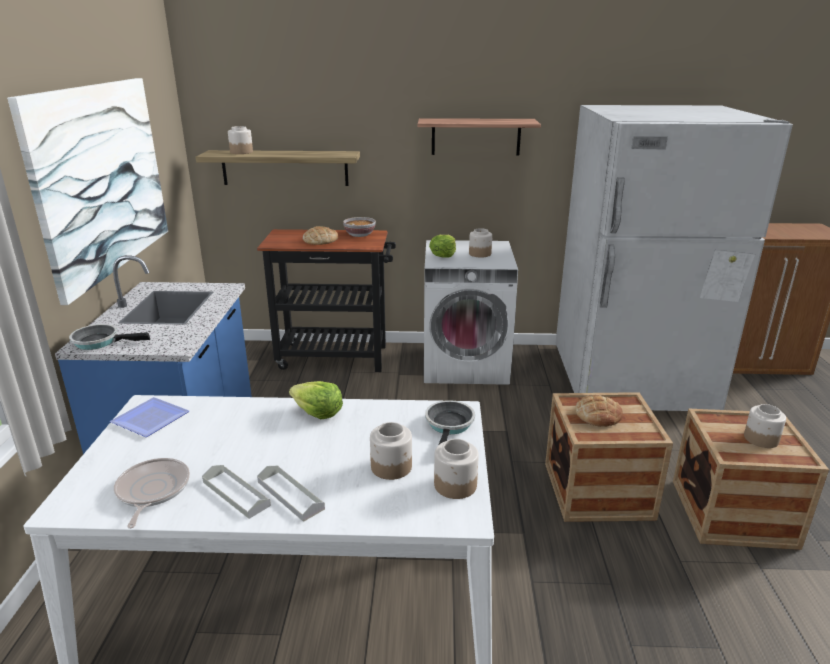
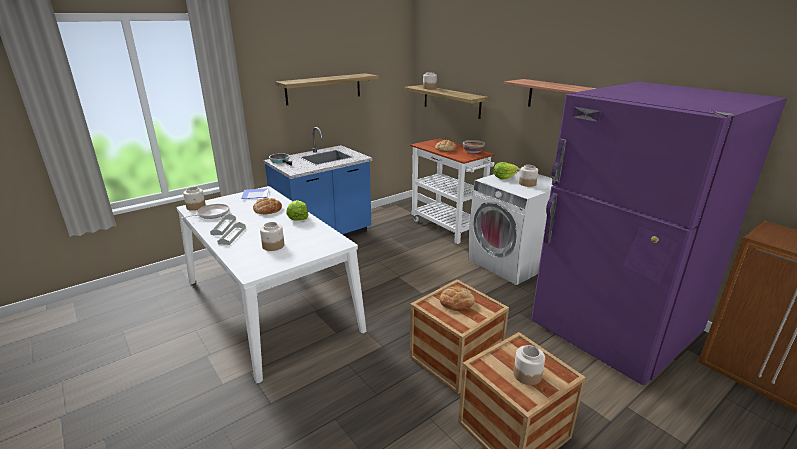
camera: 50 degrees right, 0 degrees up
(102, 179) = (323, 89): picture -> shelf
(237, 428) = (267, 209): none -> bread
(335, 357) = (448, 227): black cart -> white cart
(449, 426) = (323, 246): frying pan -> none
(456, 485) = (274, 263): jar -> jar (196, 207)
(632, 378) = (615, 328): white fridge -> purple fridge

